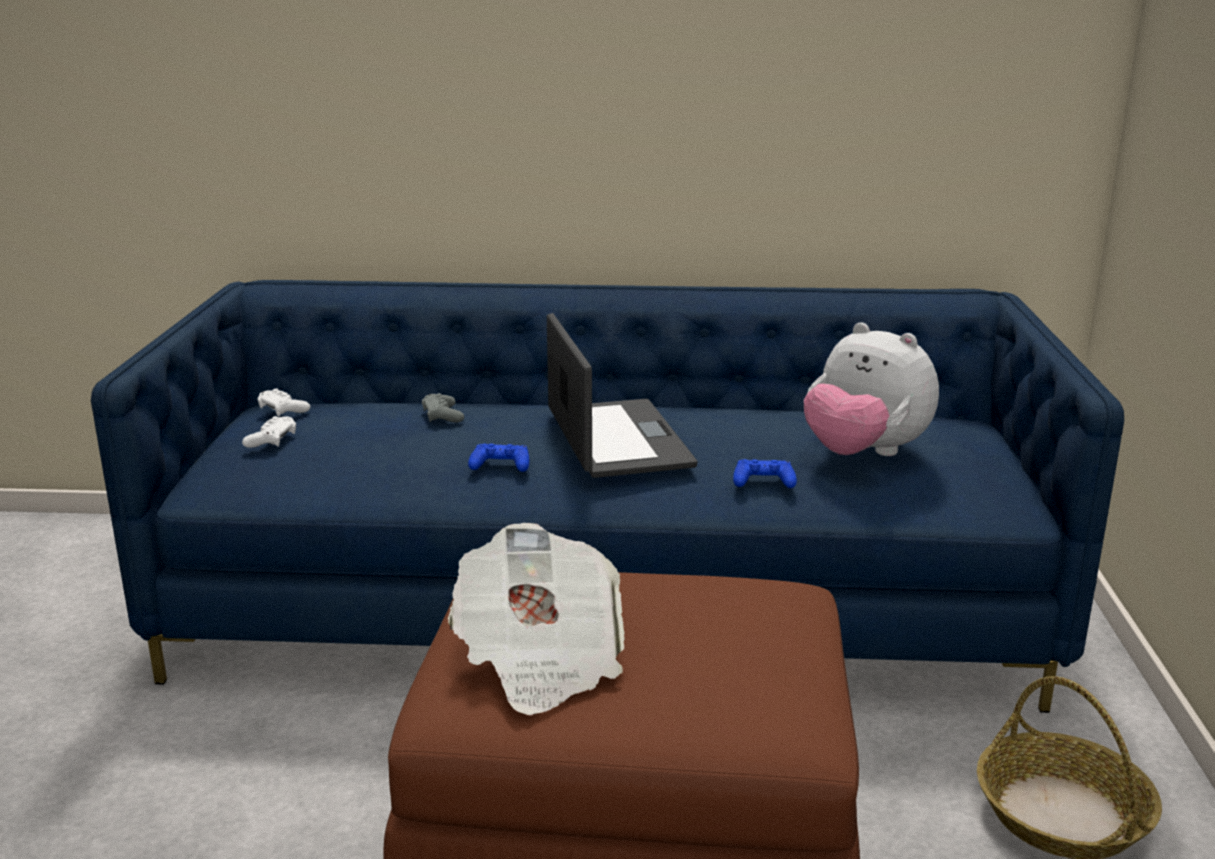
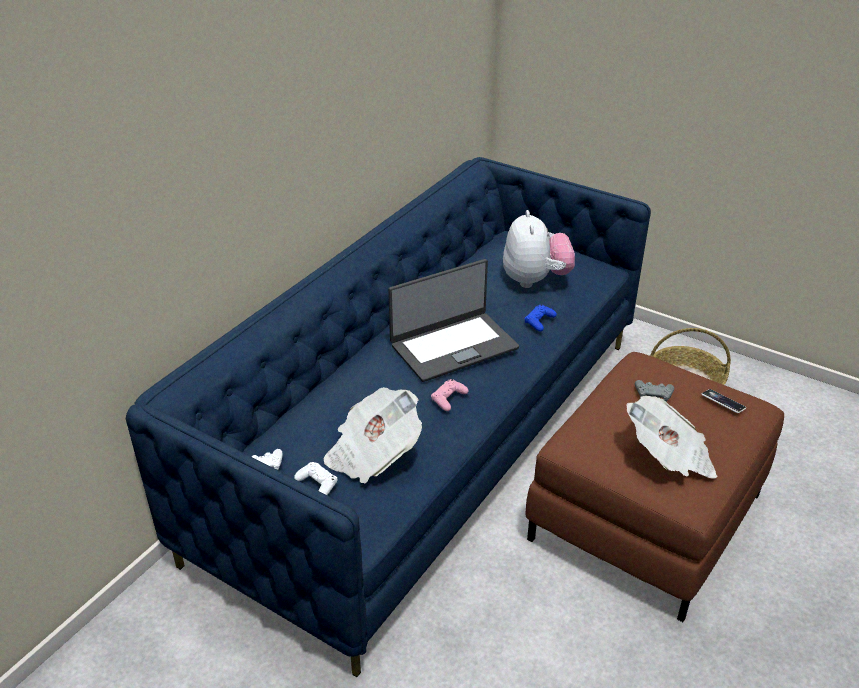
camera: 60 degrees left, 15 degrees up
(348, 451) = (372, 453): none -> newspaper
(442, 415) = (352, 397): grey game controller -> grey game controller (653, 394)
(500, 465) = (448, 398): blue game controller -> pink game controller
(616, 439) = (453, 346): laptop -> laptop turned 135 degrees clockwise
(757, 686) = (723, 403): none -> phone
(864, 454) = (535, 280): plush toy -> plush toy turned 75 degrees counterclockwise

